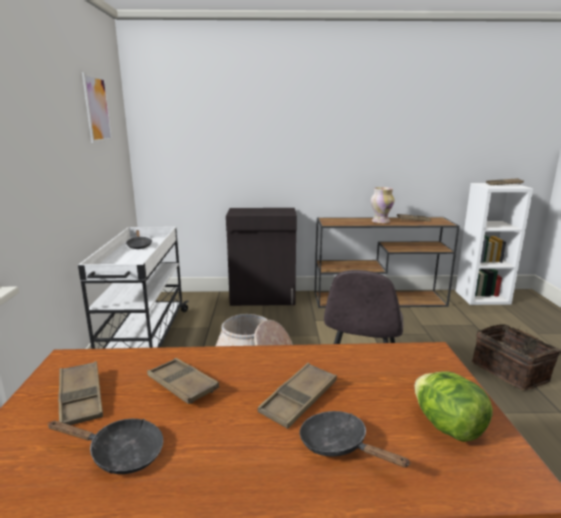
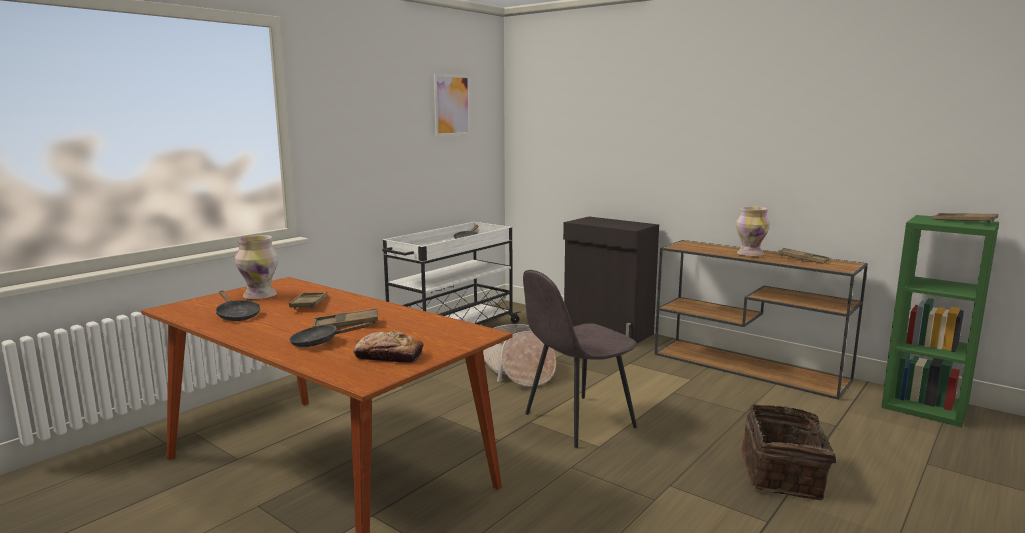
camera: 40 degrees right, 5 degrees down
(81, 398) = (260, 296): brown tray -> vase
(339, 445) = (320, 342): black frying pan -> black frying pan turned 90 degrees counterclockwise
(447, 426) = (389, 356): lettuce -> bread
(482, 297) = (925, 407): white bookcase -> green bookcase

